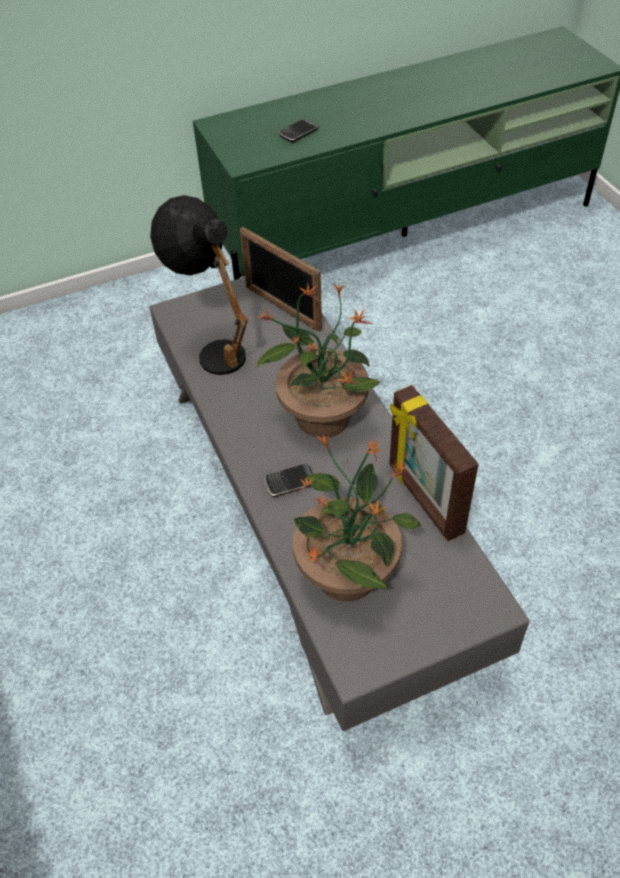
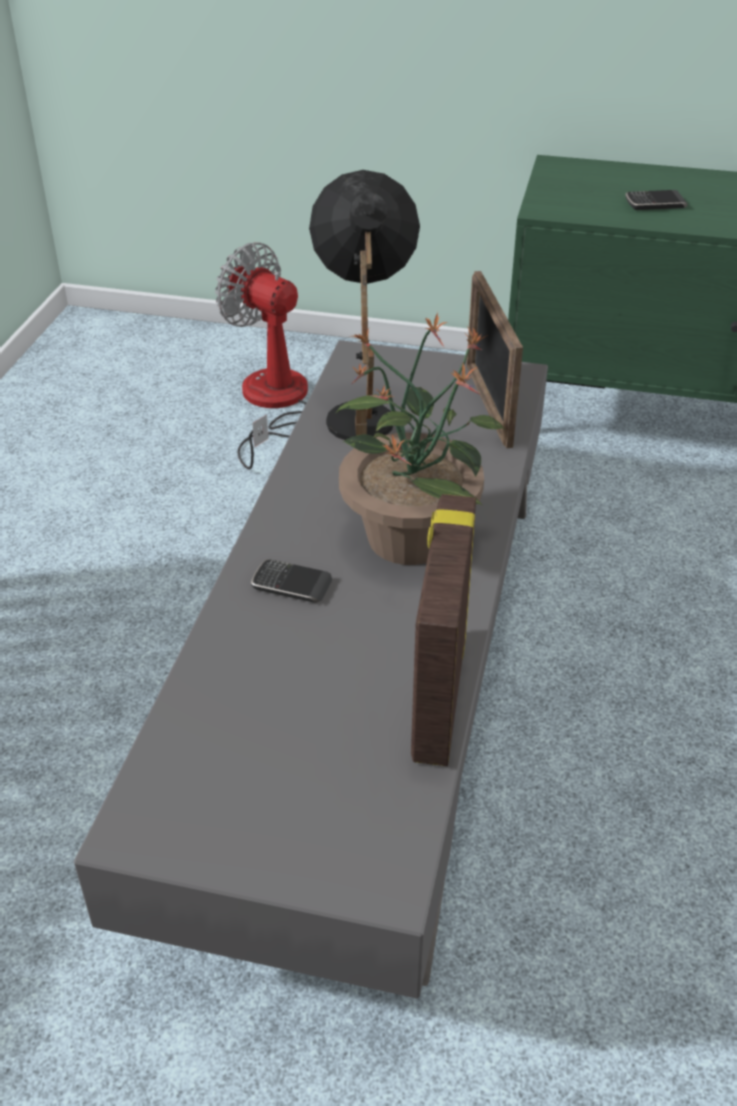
camera: 35 degrees right, 10 degrees down
(83, 362) = (272, 404): none -> fan
(348, 572) = (247, 719): potted plant -> none

